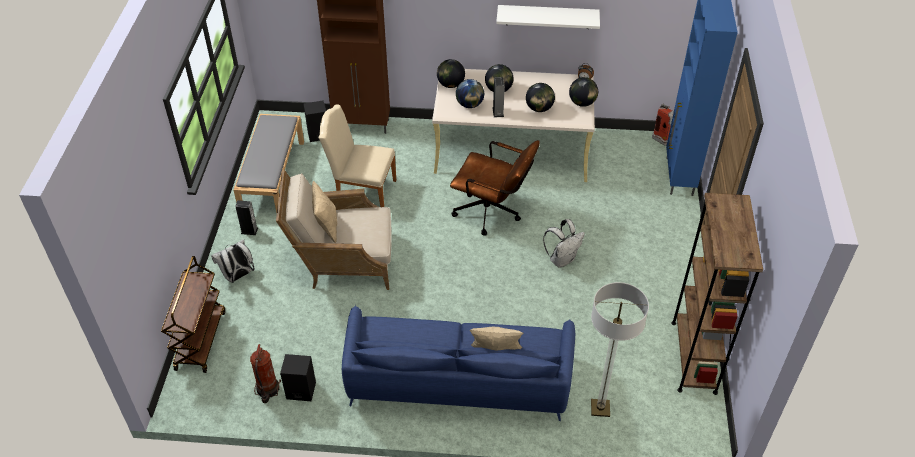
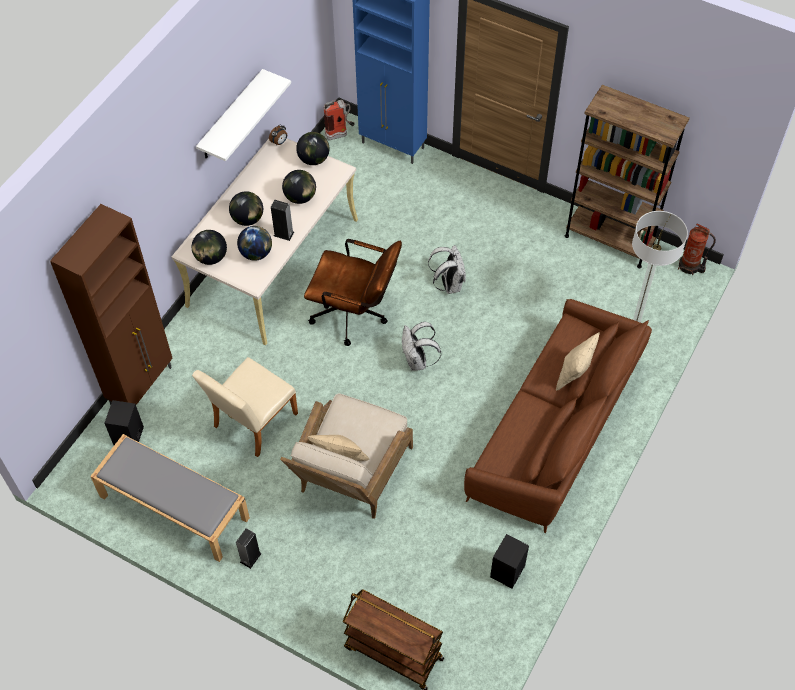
camera: 65 degrees left, 10 degrees up
(238, 276) = (317, 589): white backpack -> white backpack (417, 361)
(267, 390) = (493, 603): fire extinguisher -> fire extinguisher (690, 266)
(458, 381) = (556, 429): blue sofa -> brown sofa
(493, 213) = (355, 315): brown office chair -> brown office chair turned 60 degrees clockwise

